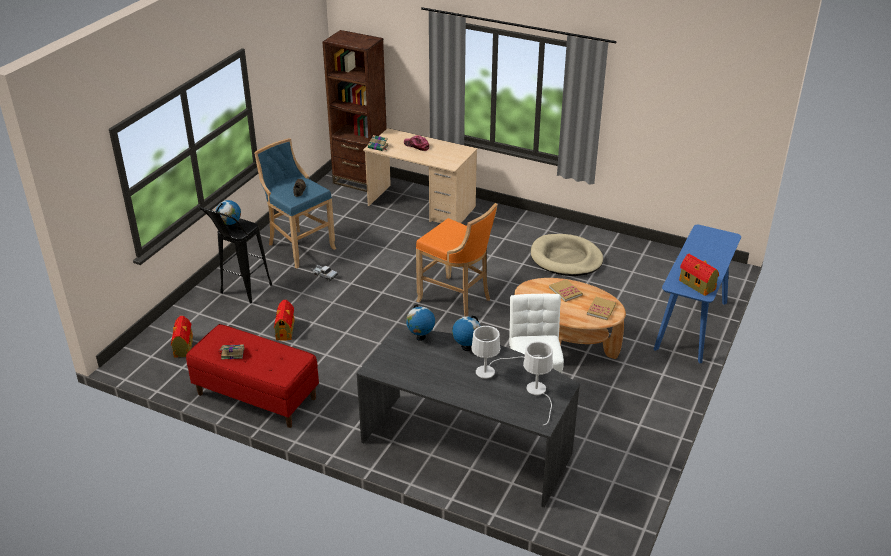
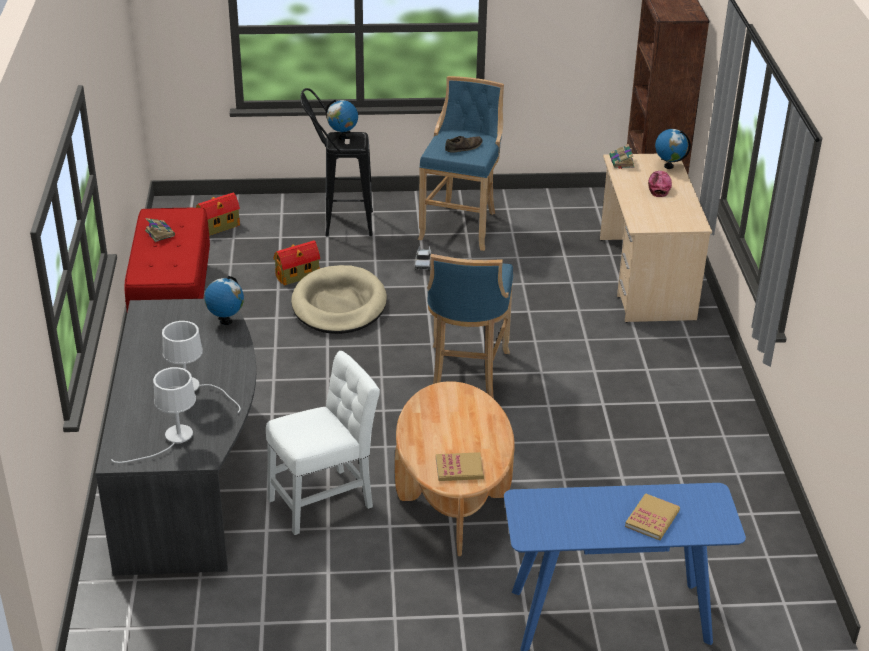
camera: 60 degrees right, 0 degrees up
(457, 300) = (466, 375): orange stool -> blue stool
(466, 348) = (229, 359): globe -> globe (669, 166)
(565, 291) = (474, 425): book -> book (652, 519)
(566, 258) = (657, 439): beige dog bed -> beige dog bed (339, 305)
(697, 285) = (545, 525): toy house -> none

